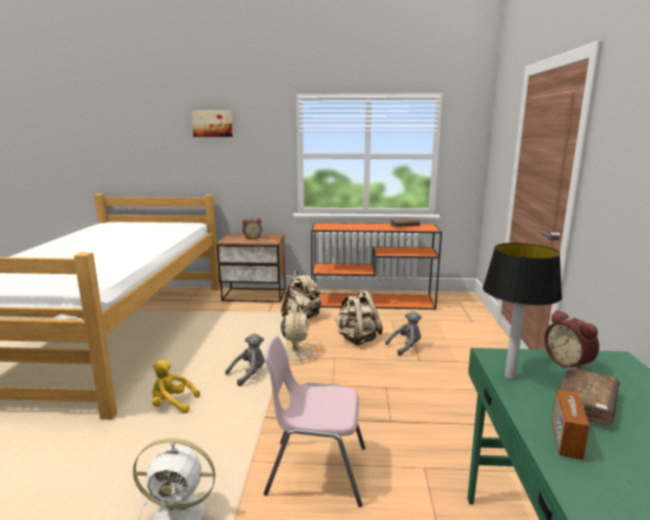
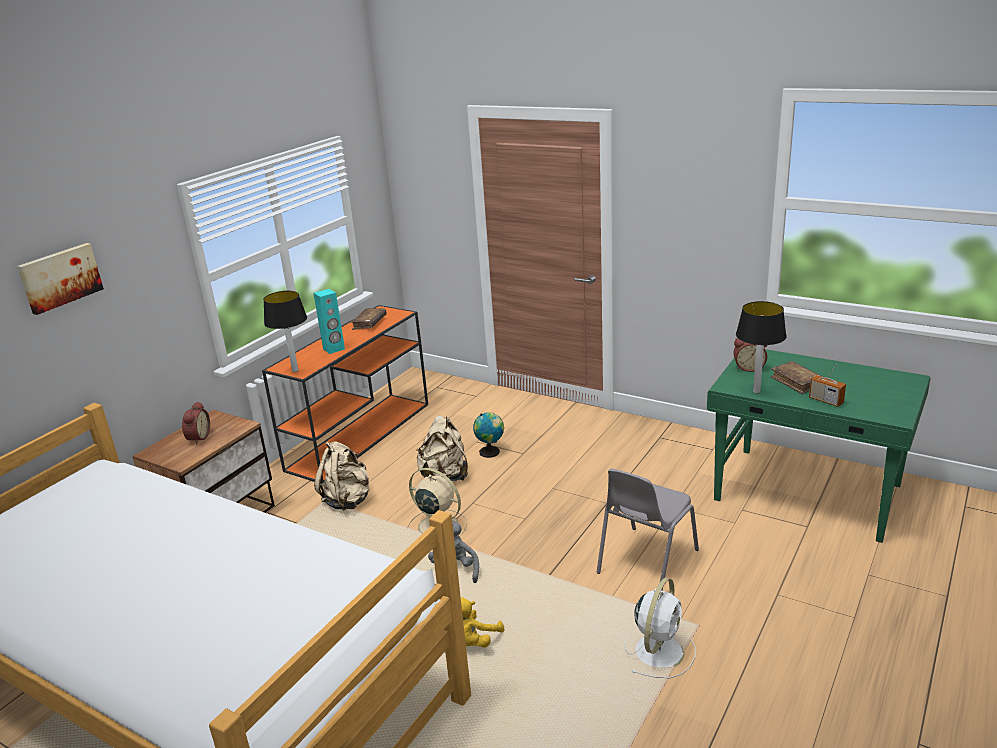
camera: 60 degrees left, 10 degrees up
(315, 470) = (645, 562): pink chair -> grey chair
(320, 226) = (294, 370): none -> table lamp
(358, 227) = (334, 349): none -> turquoise speaker
(406, 347) = (491, 452): grey plush toy -> globe

